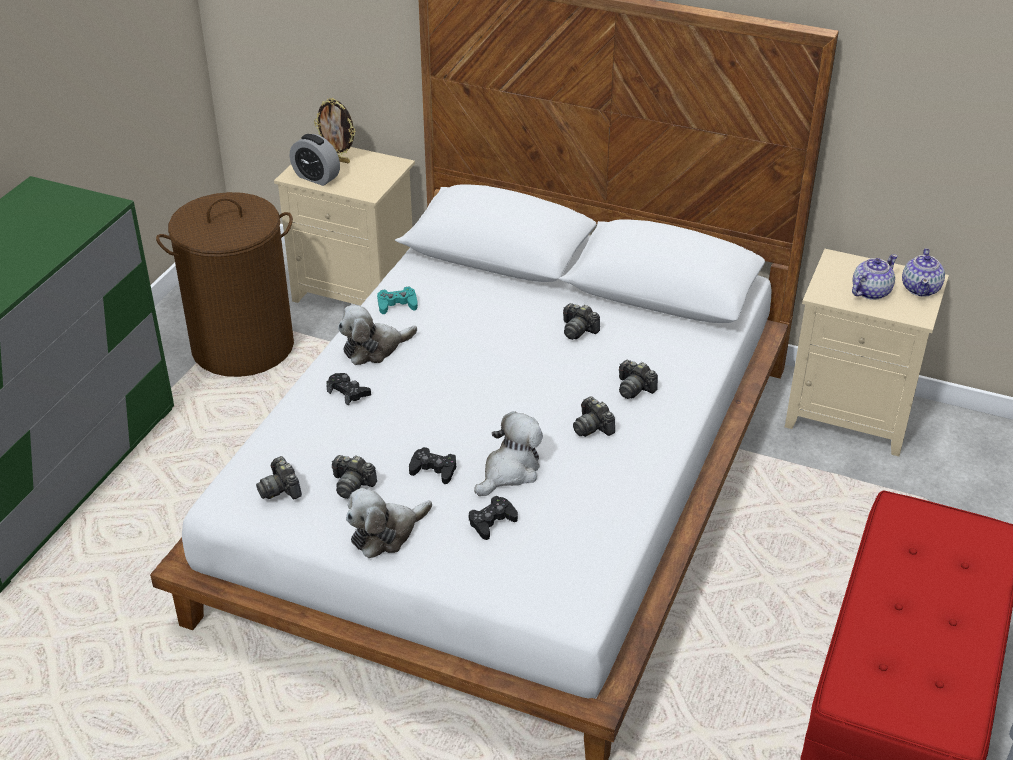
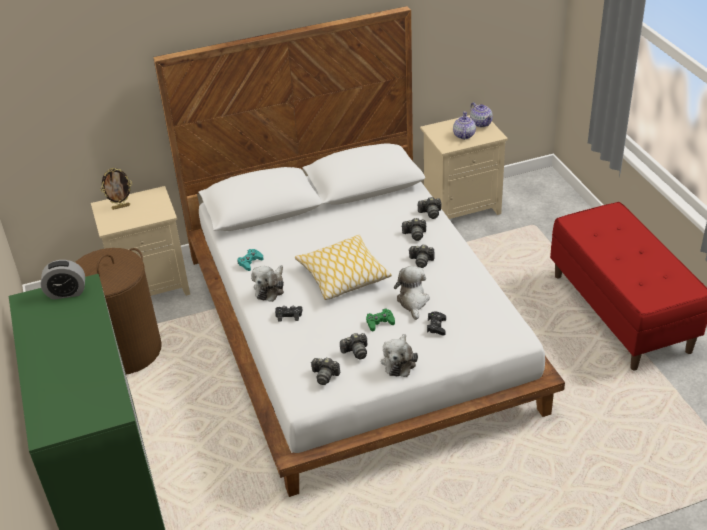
camera: 40 degrees left, 0 degrees up
(316, 177) = (122, 222): alarm clock -> alarm clock (66, 293)
(433, 470) = (380, 322): black game controller -> green game controller
(472, 385) = (343, 276): none -> pillow
(578, 330) = (354, 224): camera -> camera (430, 213)

